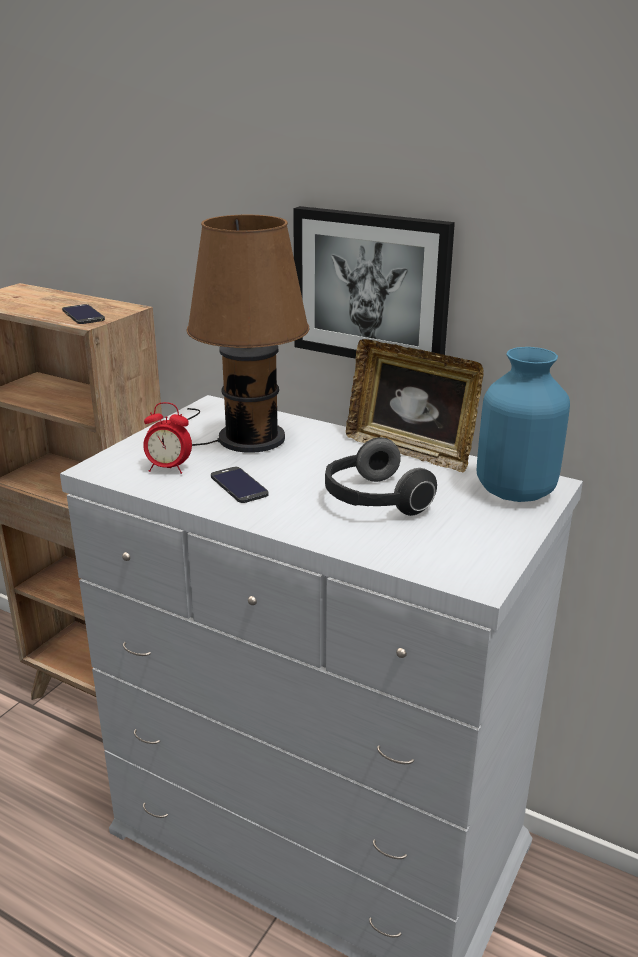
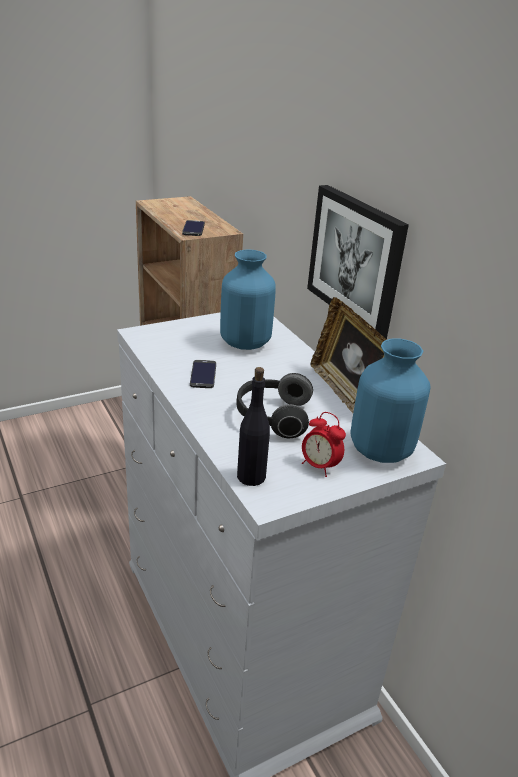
camera: 30 degrees right, 5 degrees up
(168, 469) = (176, 348): alarm clock -> alarm clock (319, 466)
(243, 438) = (245, 343): brown table lamp -> blue vase
(430, 565) = (251, 476): none -> black bottle

